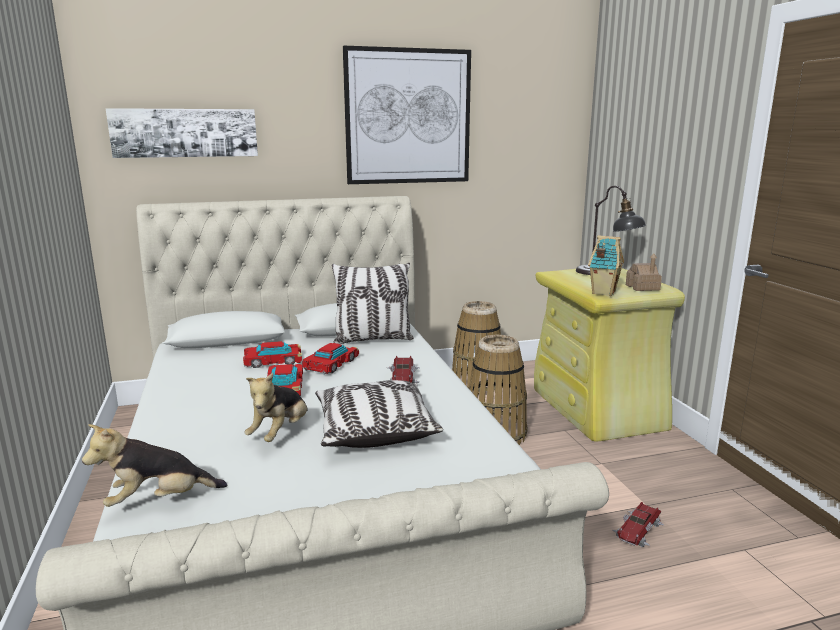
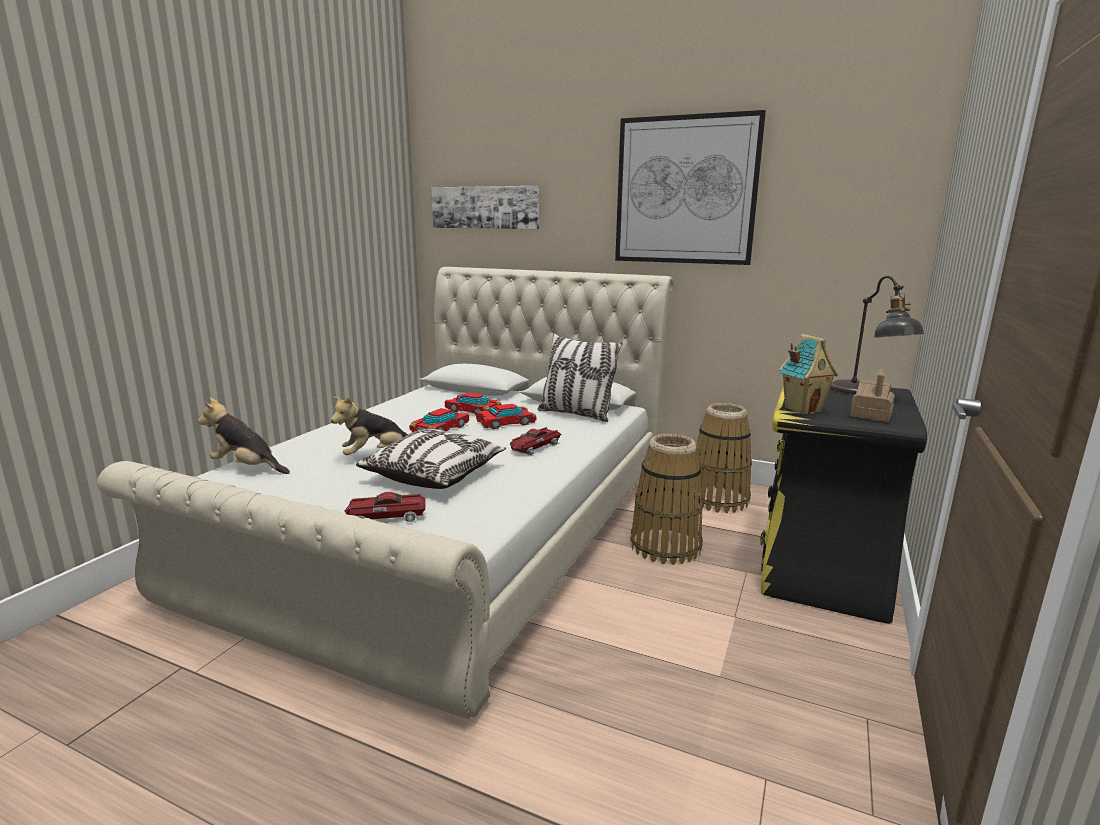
camera: 40 degrees right, 0 degrees up
(596, 409) = (822, 566): yellow nightstand -> black nightstand
(638, 530) = (667, 691): toy car -> toy car (386, 516)

